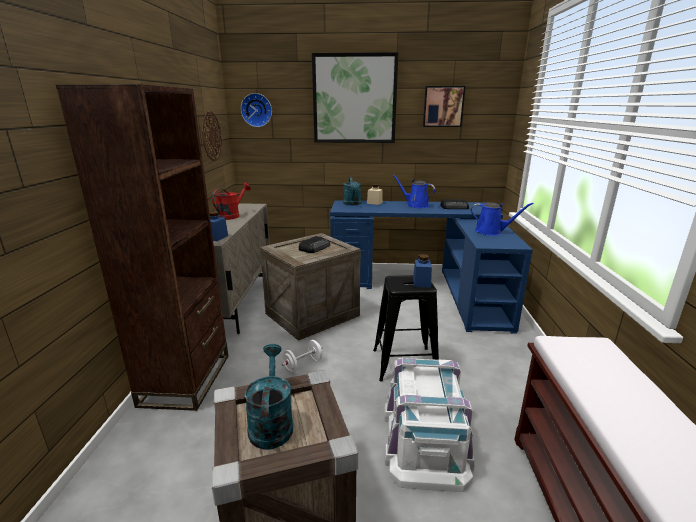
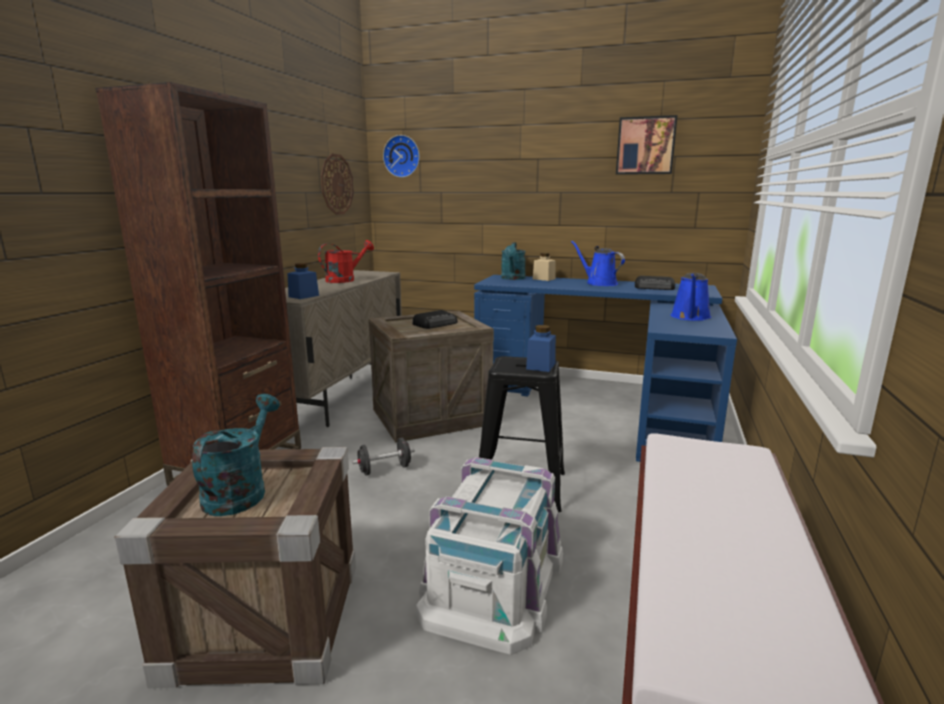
camera: 15 degrees right, 5 degrees down
(303, 364) = (384, 469): white dumbbell -> black dumbbell
(354, 99) = (523, 139): picture -> none
(491, 232) = (690, 317): blue watering can -> blue watering can turned 75 degrees clockwise

